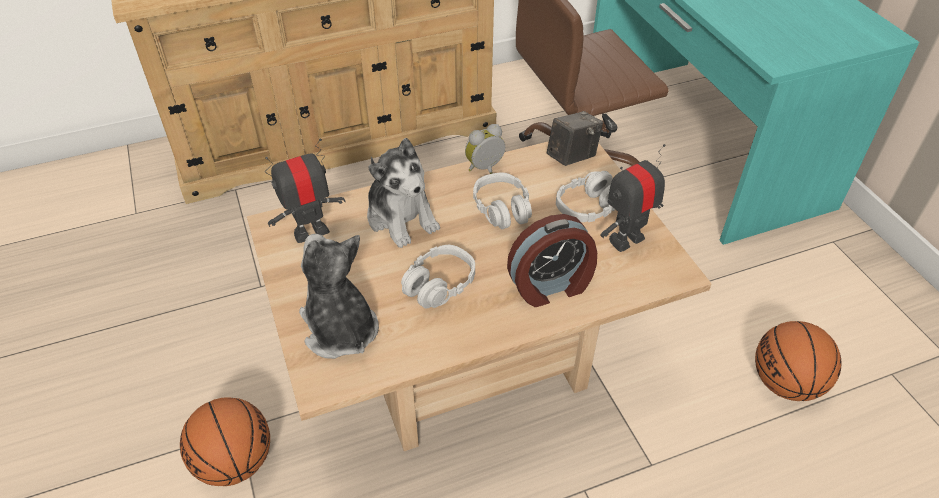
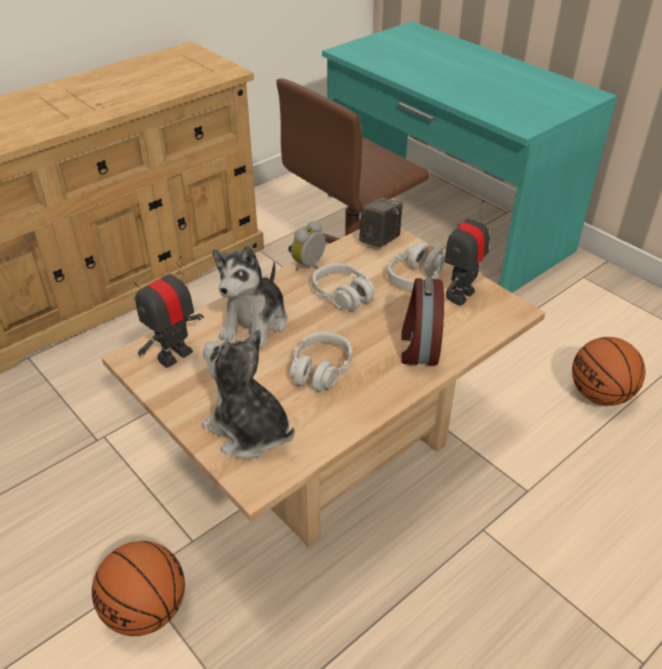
camera: 20 degrees left, 5 degrees down
(401, 217) = (255, 323): plush toy -> plush toy turned 75 degrees clockwise
(551, 286) = (418, 347): alarm clock -> alarm clock turned 135 degrees clockwise

